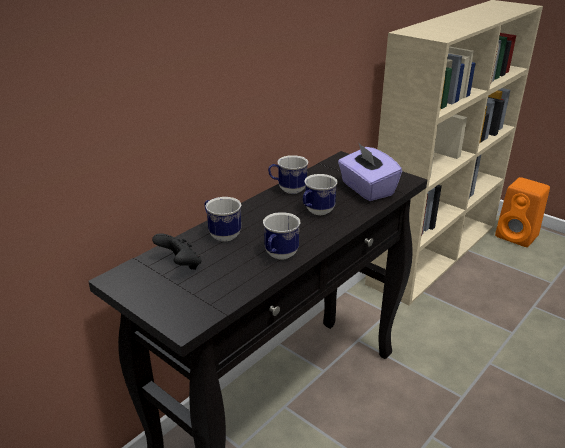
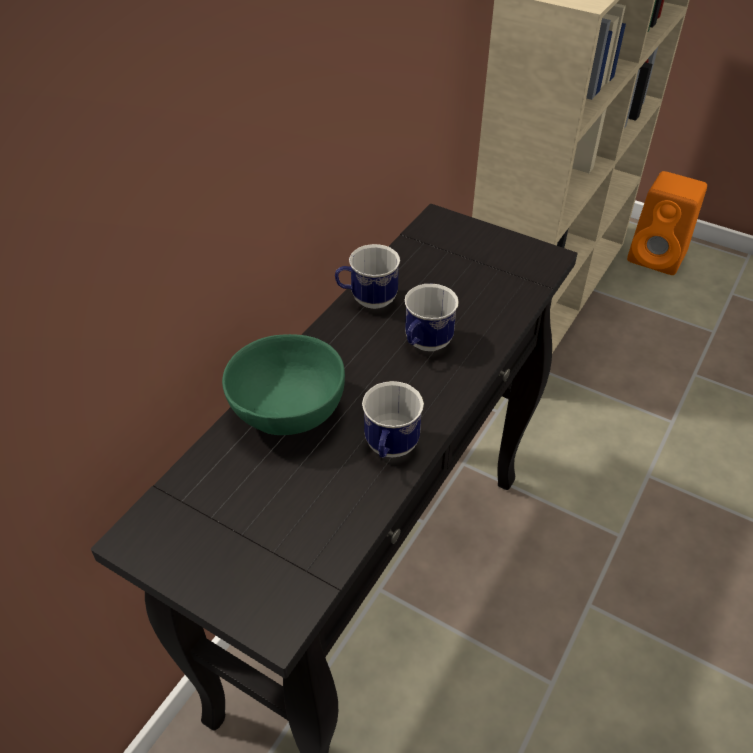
camera: 10 degrees left, 15 degrees up
(180, 265) = (236, 492): black game controller -> none
(221, 234) = (285, 413): mug -> green bowl
(366, 189) = (490, 285): purple tissue box -> none

